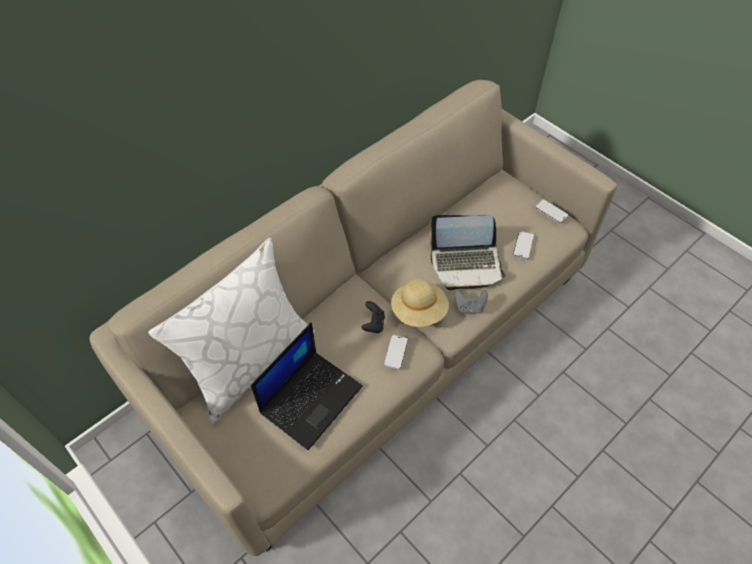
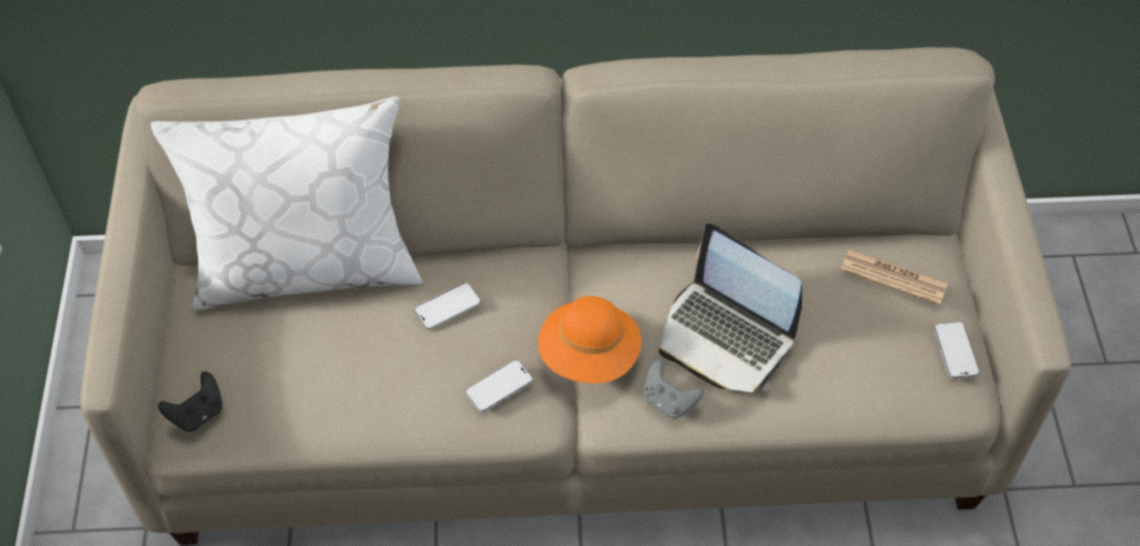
camera: 40 degrees right, 0 degrees up
(311, 398) = (333, 364): laptop -> none
(373, 324) = (509, 328): black game controller -> black game controller (198, 414)
(419, 311) = (589, 355): beige hat -> orange hat
(502, 198) = (893, 277): none -> newspaper
(523, 245) = (846, 370): phone -> phone (447, 307)

